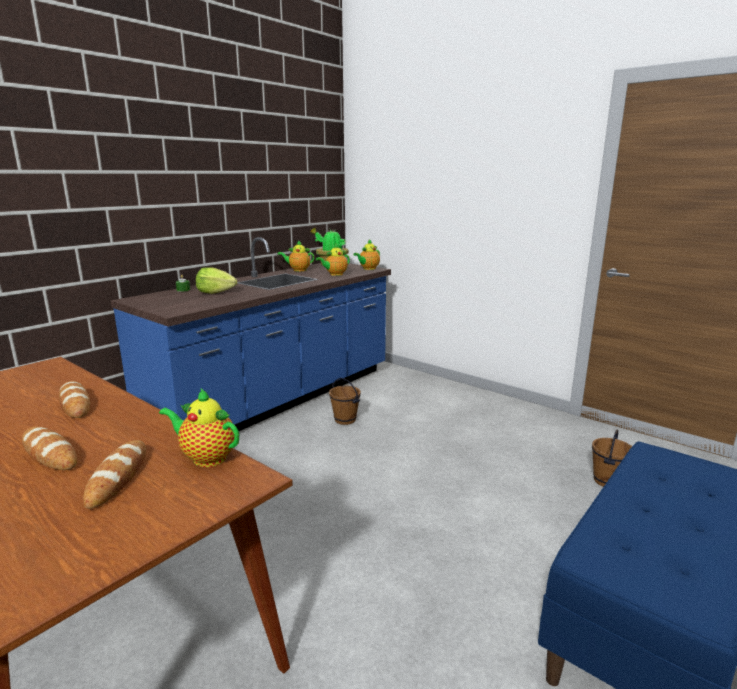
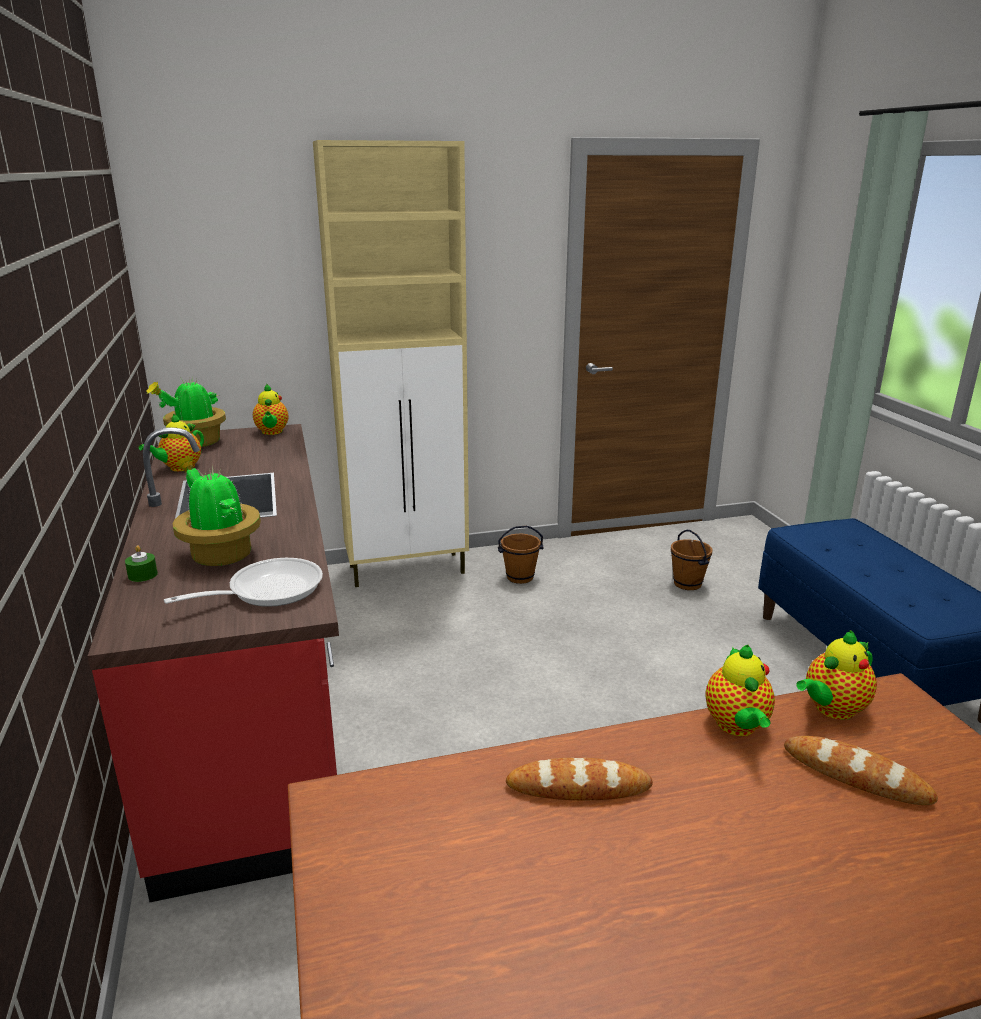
camera: 55 degrees left, 5 degrees up
(49, 453) = (759, 825): bread -> none
(187, 304) = (267, 590): none -> frying pan
(215, 292) = (220, 554): lettuce -> potted plant
(277, 399) = (254, 701): blue counter -> red counter
(335, 274) = (265, 456): teapot -> teapot (737, 726)
(345, 420) = (398, 668): brown bucket -> brown bucket (520, 577)
(442, 387) = (408, 569): none -> beige cabinet

